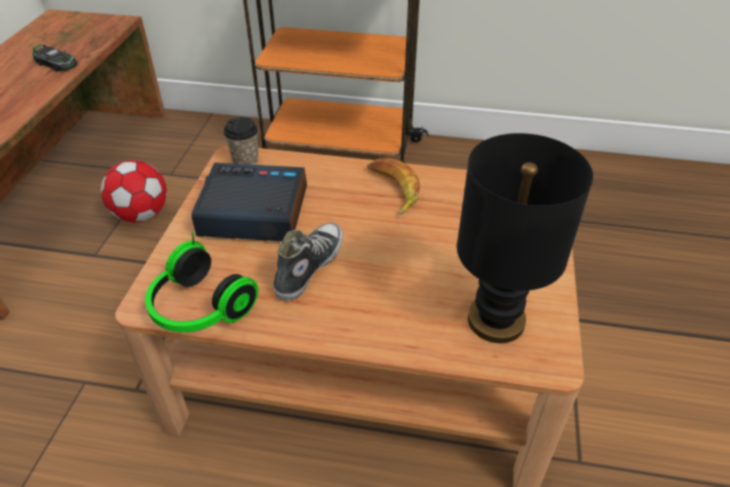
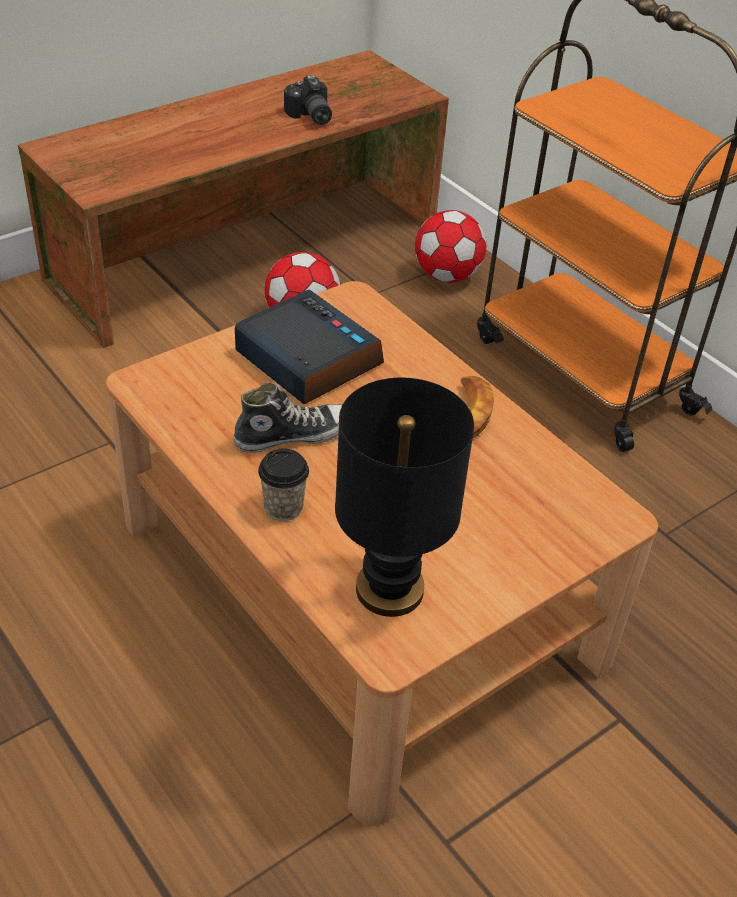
camera: 40 degrees right, 0 degrees up
(56, 63) = (309, 117): toy car -> camera
(198, 309) = (169, 410): headphones -> none
(206, 139) = (446, 276): none -> football
(245, 160) = (361, 307): cup -> cup (283, 507)

